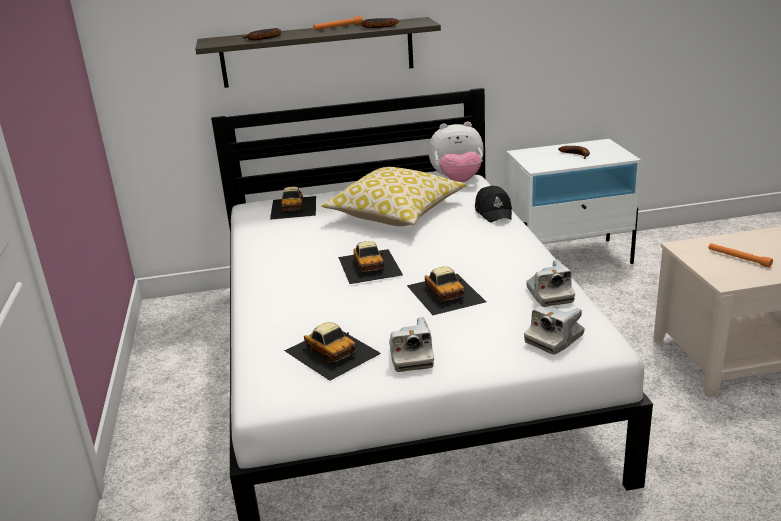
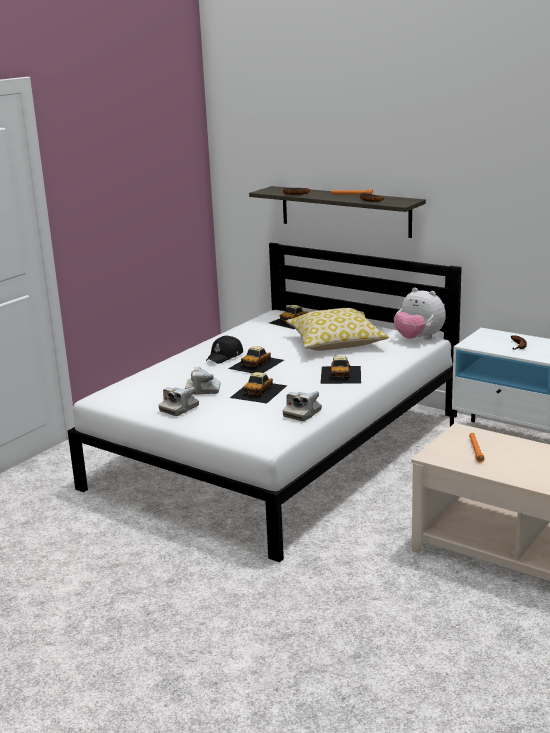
camera: 45 degrees right, 5 degrees down
(332, 351) = (156, 392): toy car -> toy car (341, 374)
(494, 212) = (389, 363): black cap -> black cap (225, 356)
(554, 339) = (252, 431): camera -> camera (203, 390)

